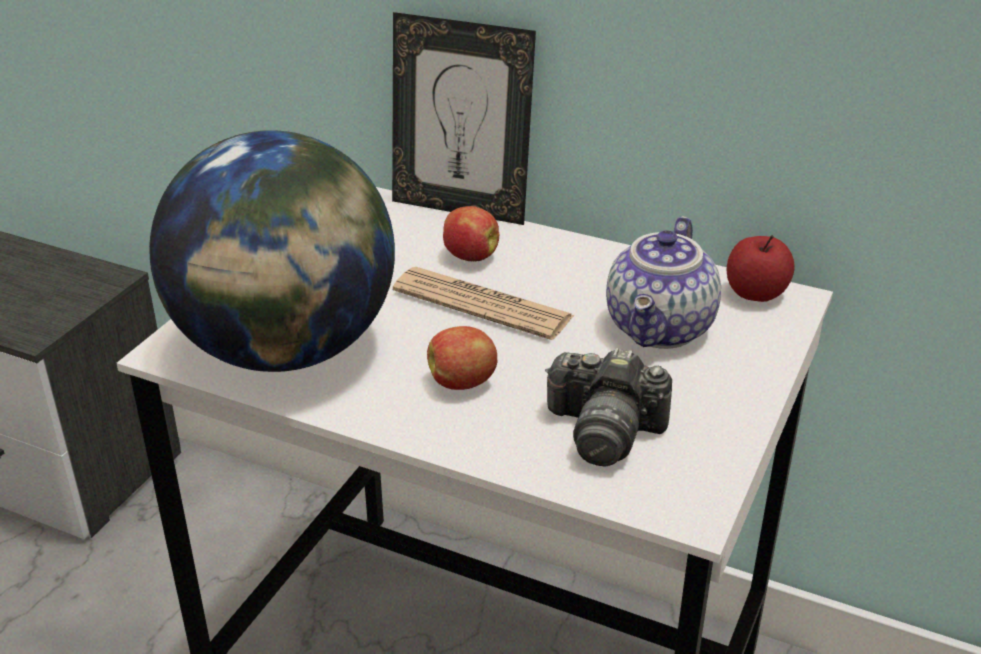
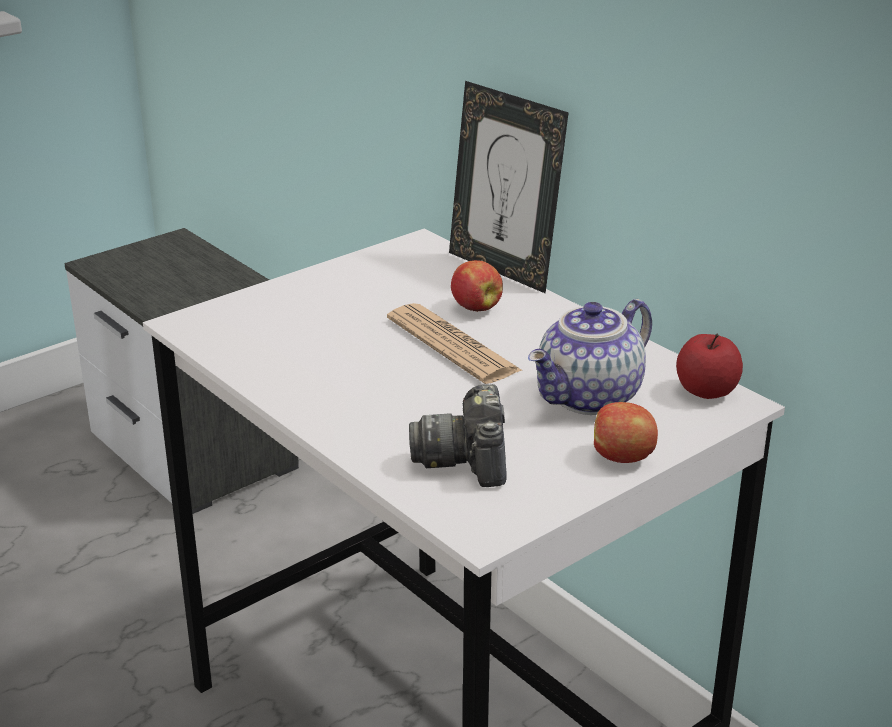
camera: 25 degrees right, 5 degrees down
(286, 350) = (270, 342): globe -> none
(463, 382) = (385, 396): apple -> apple (623, 457)
(604, 431) = (467, 459): camera -> camera turned 45 degrees clockwise

